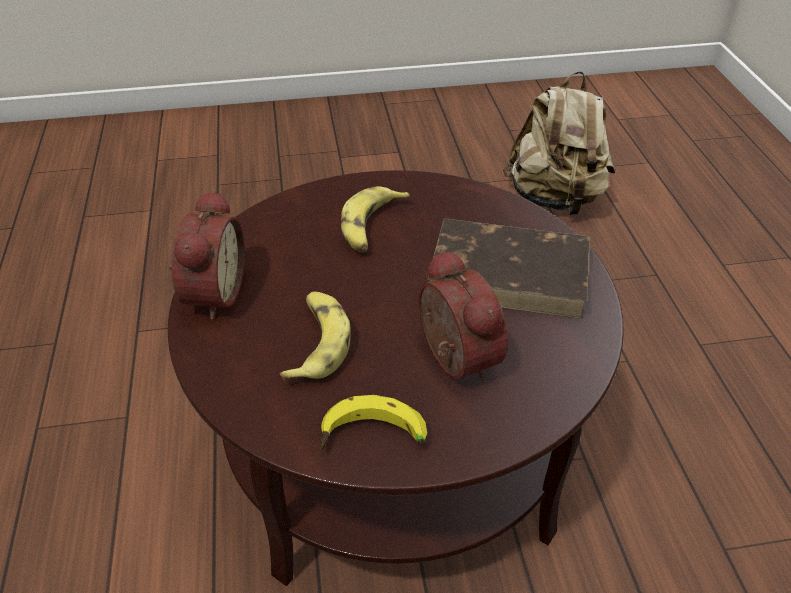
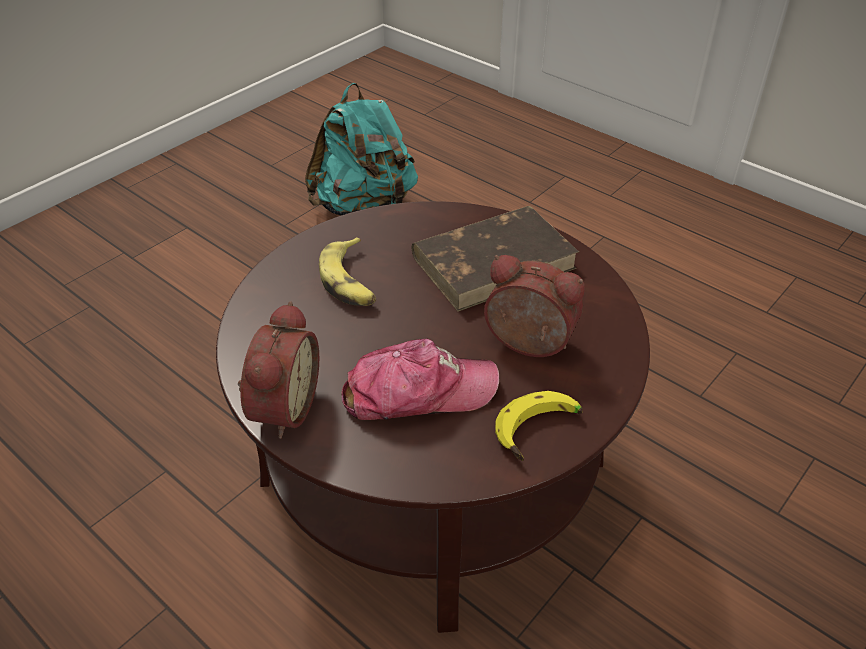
camera: 40 degrees left, 0 degrees up
(211, 293) = (281, 407): alarm clock -> alarm clock turned 45 degrees clockwise
(317, 343) = (418, 392): banana -> cap
(554, 198) = (364, 207): beige backpack -> turquoise backpack

